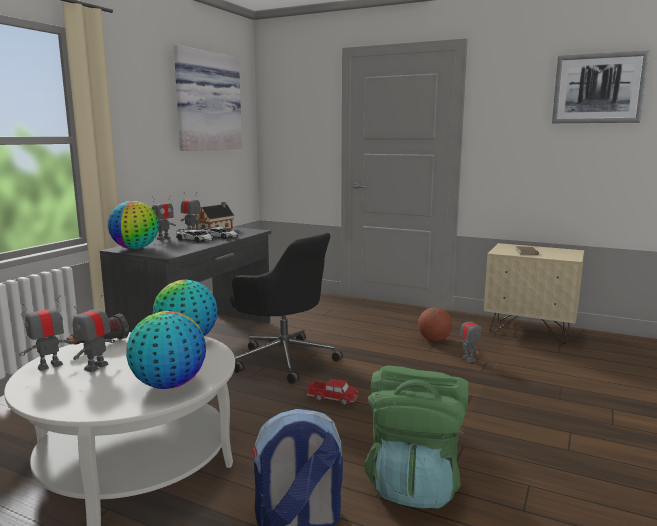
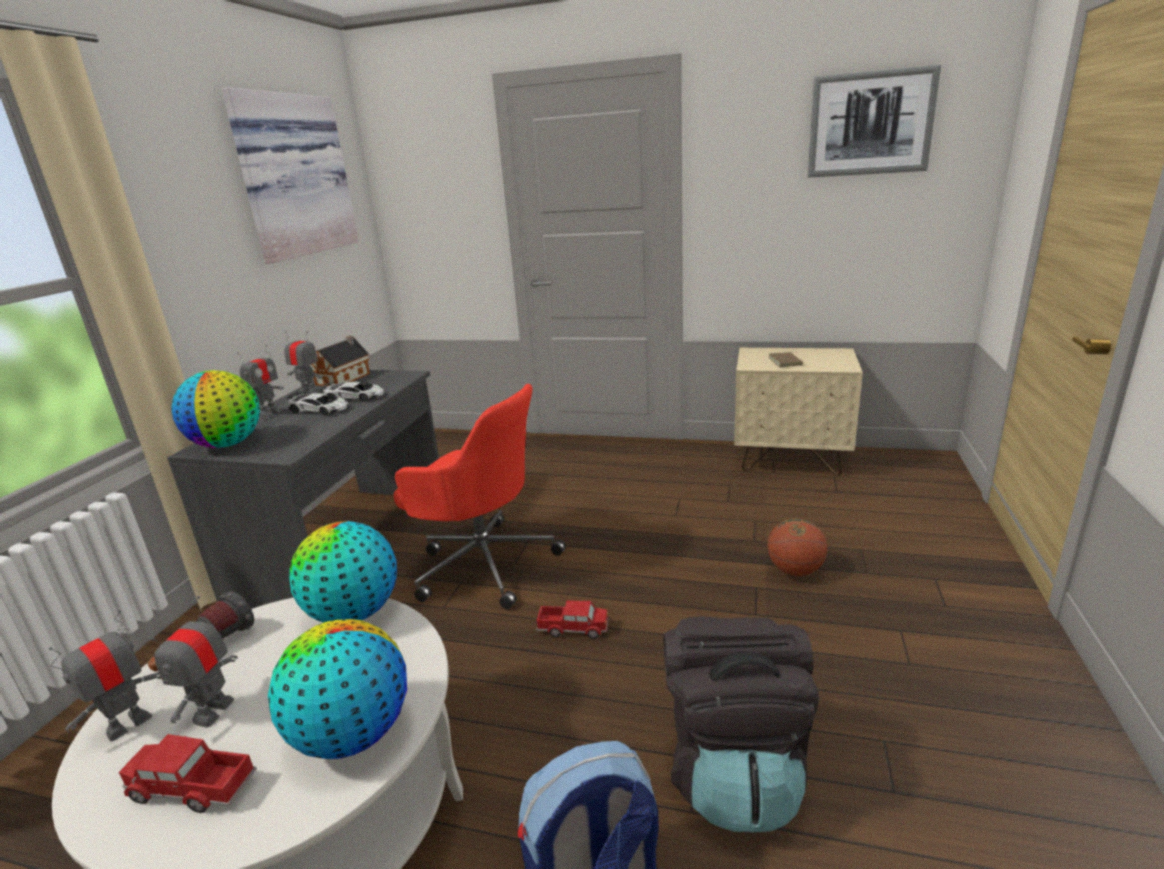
camera: 10 degrees left, 10 degrees up
(77, 391) = (192, 787): none -> toy truck
(284, 359) = (484, 563): black office chair -> red office chair
(414, 482) = (734, 770): green backpack -> black backpack
(434, 340) = (676, 494): basketball -> basketball (795, 570)
(468, 359) = (731, 521): toy robot -> none

